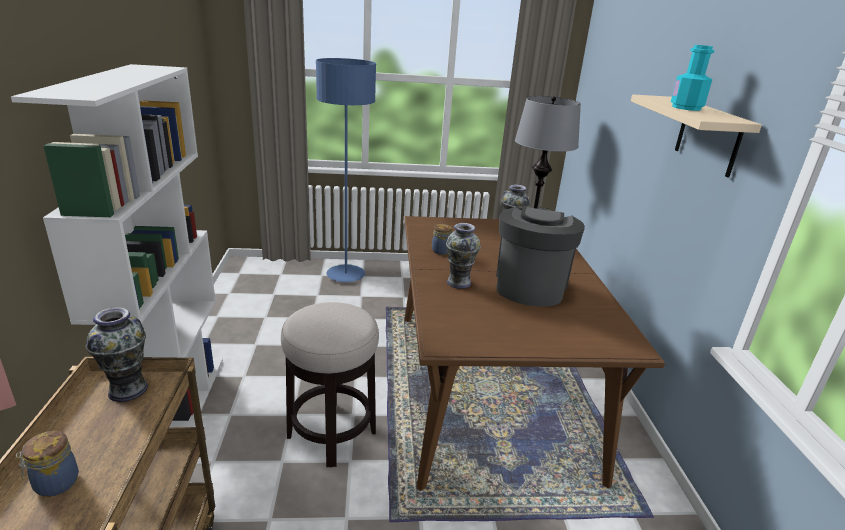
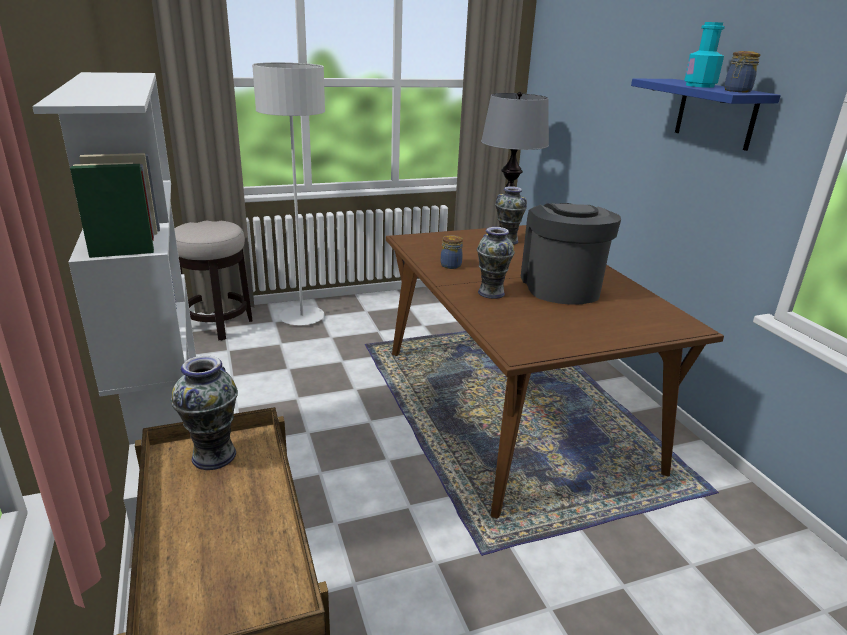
camera: 15 degrees left, 0 degrees up
(54, 483) = (207, 566): jar -> jar (736, 91)
(331, 433) = (374, 483): stool -> stool (217, 325)
(345, 275) = (302, 318): blue floor lamp -> grey floor lamp
(708, 136) = (715, 114): beige shelf -> blue shelf

